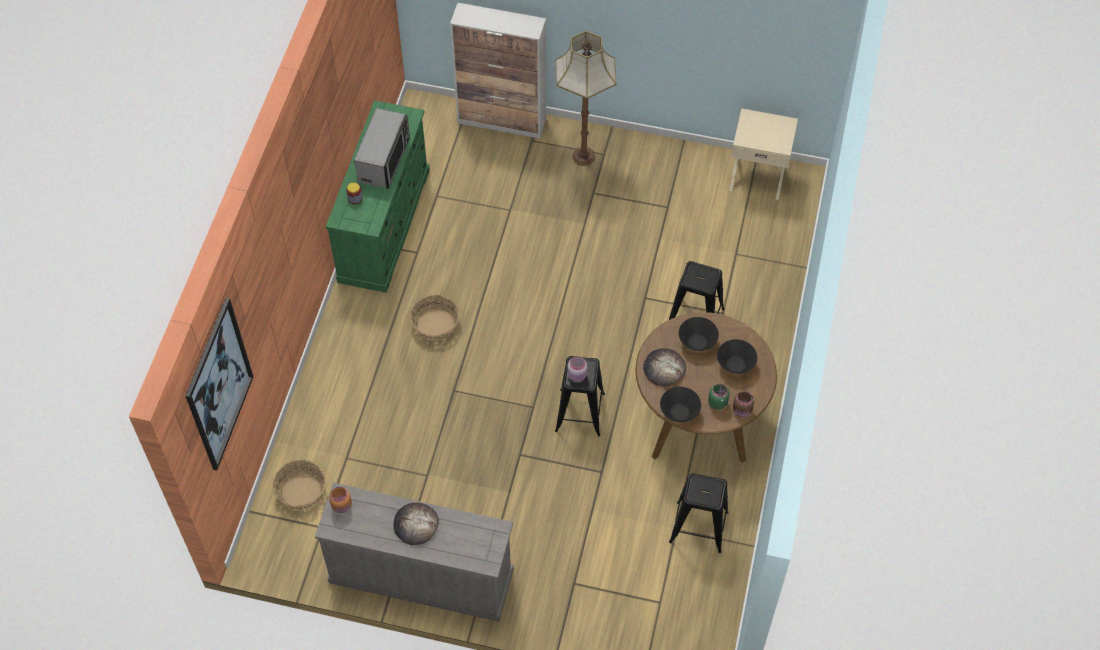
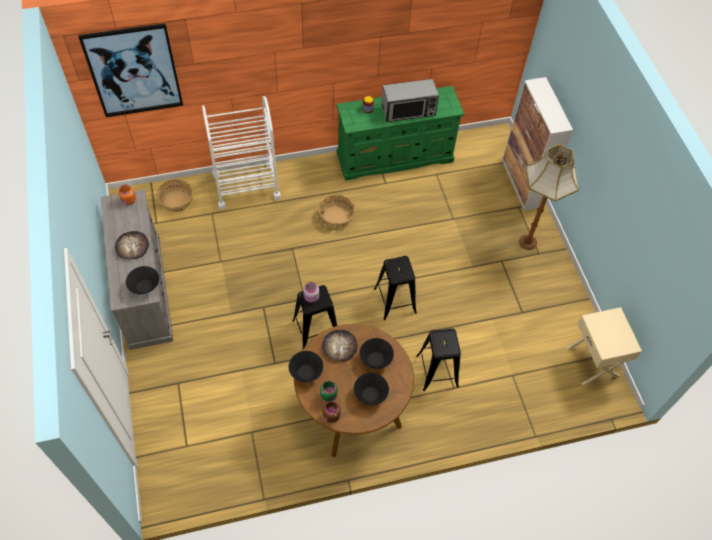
camera: 60 degrees right, 0 degrees up
(327, 403) = (246, 186): none -> white cart
(484, 529) = (145, 287): none -> black bowl
(698, 527) = (260, 447): black stool -> black stool (395, 300)

